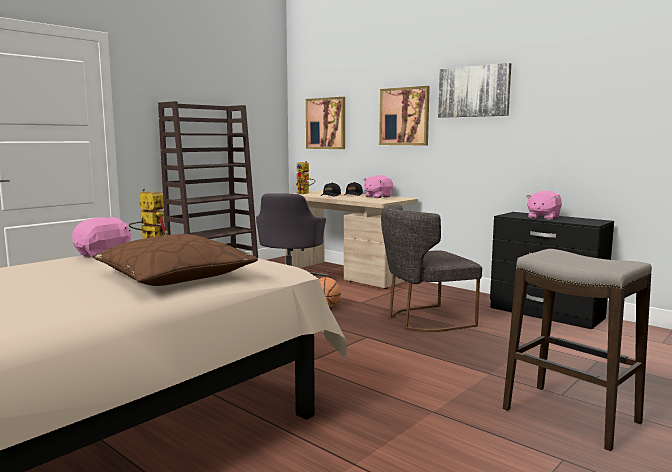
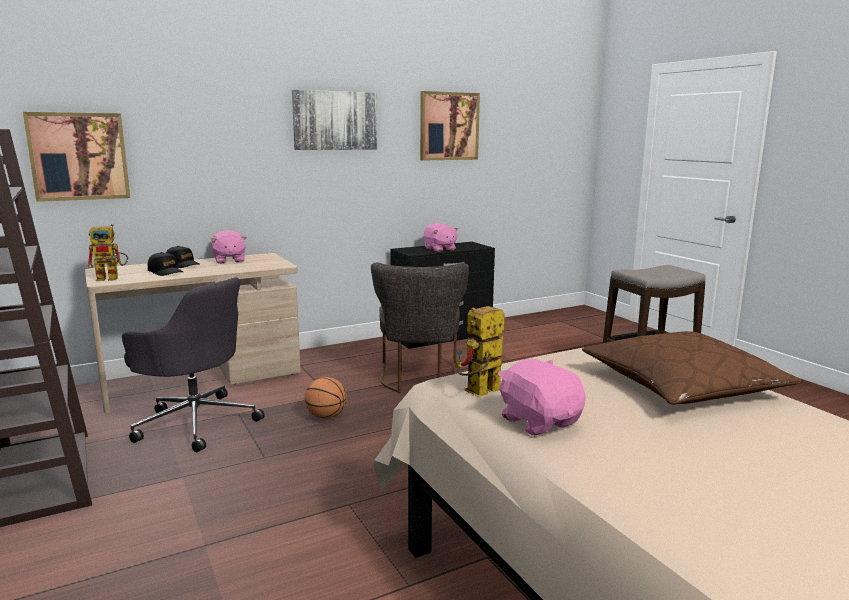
camera: 70 degrees left, 5 degrees up
(404, 116) = (240, 147): picture -> picture (449, 126)

